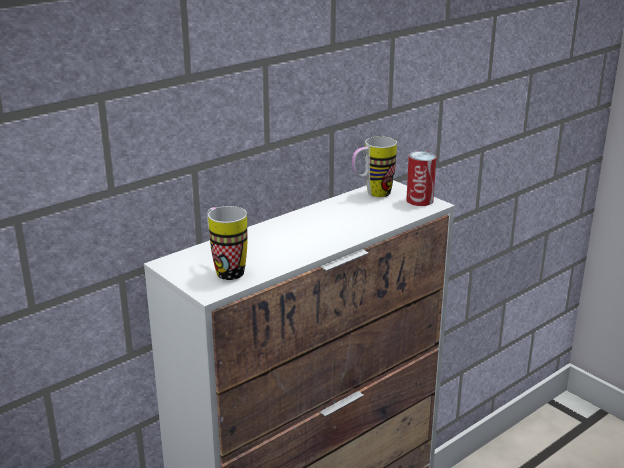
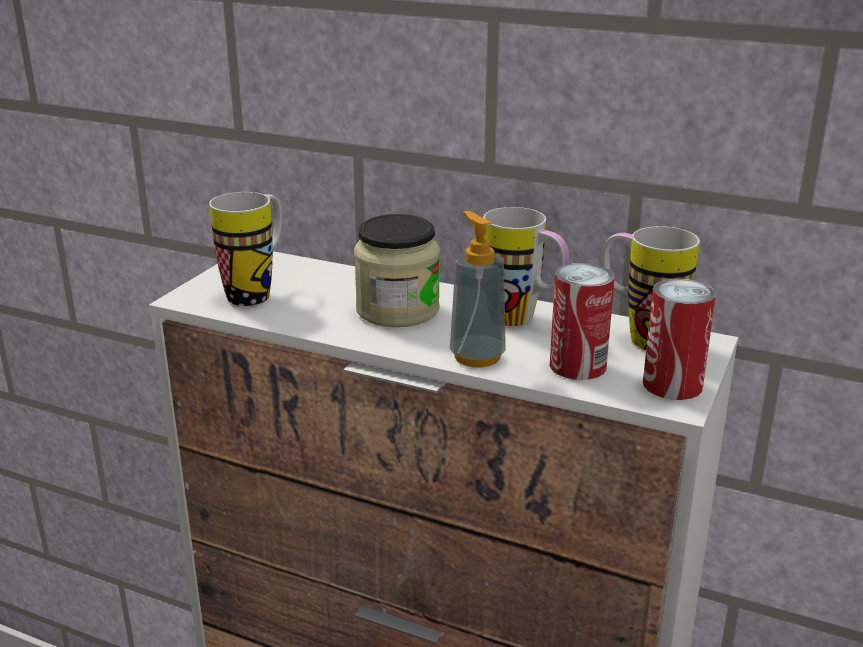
camera: 65 degrees right, 0 degrees up
(291, 237) = (397, 310): none -> jar
(333, 212) = (523, 321): none -> mug
(361, 230) = (477, 356): none -> soap dispenser
(388, 213) = (577, 365): none -> can

